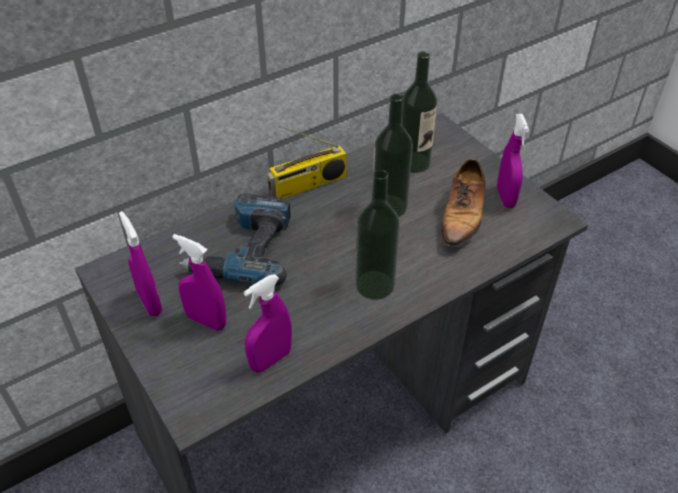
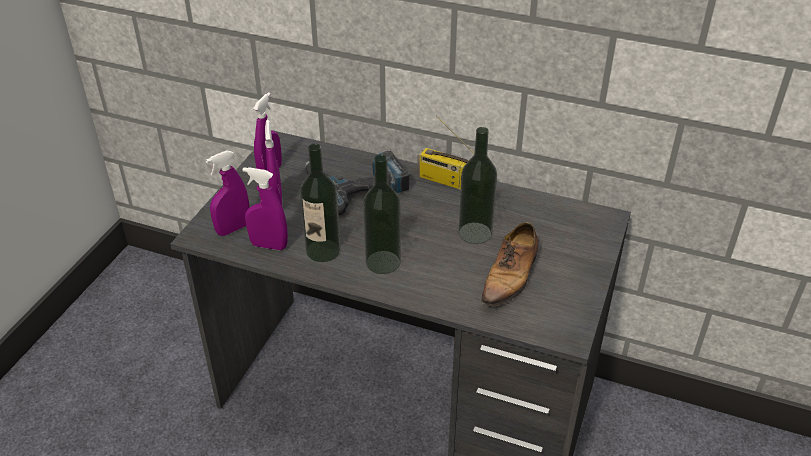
camera: 55 degrees right, 5 degrees down
(413, 162) = (543, 223): bottle -> bottle (323, 250)
(462, 215) = (510, 276): shoe -> shoe turned 45 degrees counterclockwise
(505, 197) = (562, 293): purple spray bottle -> purple spray bottle (233, 229)

